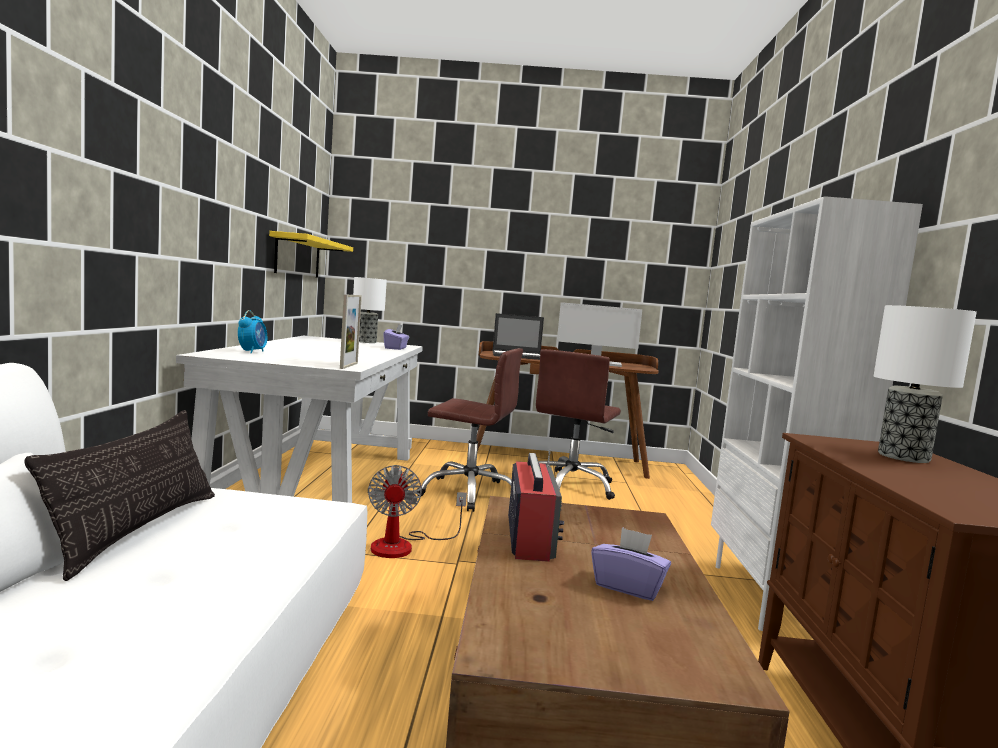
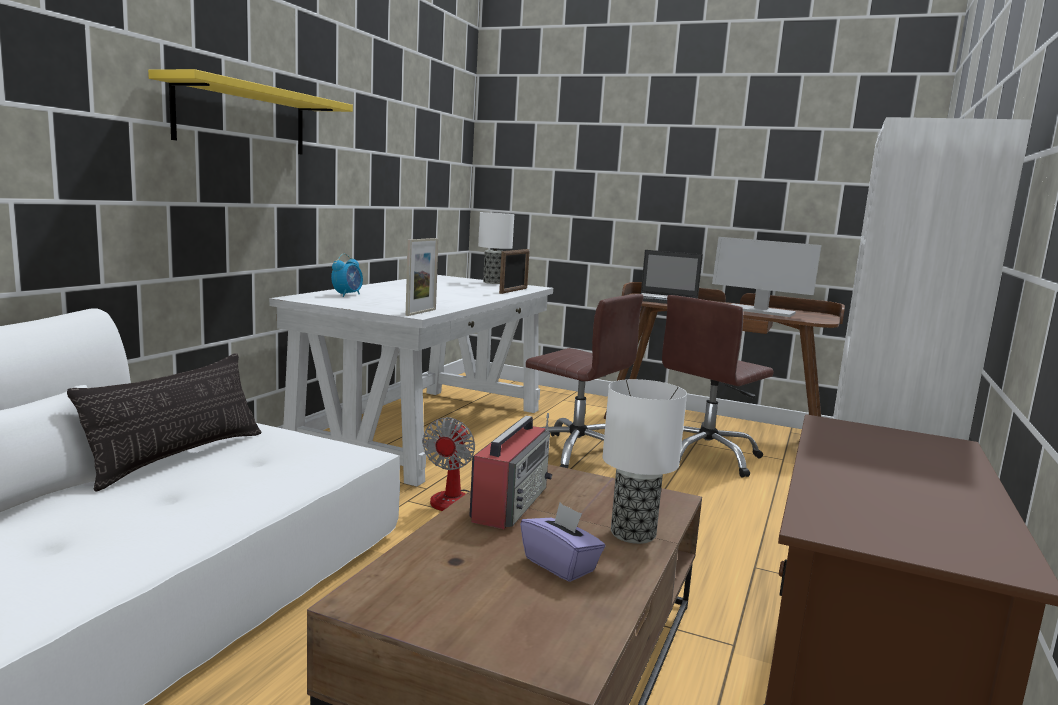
camera: 20 degrees right, 5 degrees up
(298, 257) = (428, 191): yellow shelf -> yellow shelf (242, 118)
(396, 348) = (513, 291): purple tissue box -> picture frame
(902, 457) = (914, 456): table lamp -> table lamp (631, 533)

